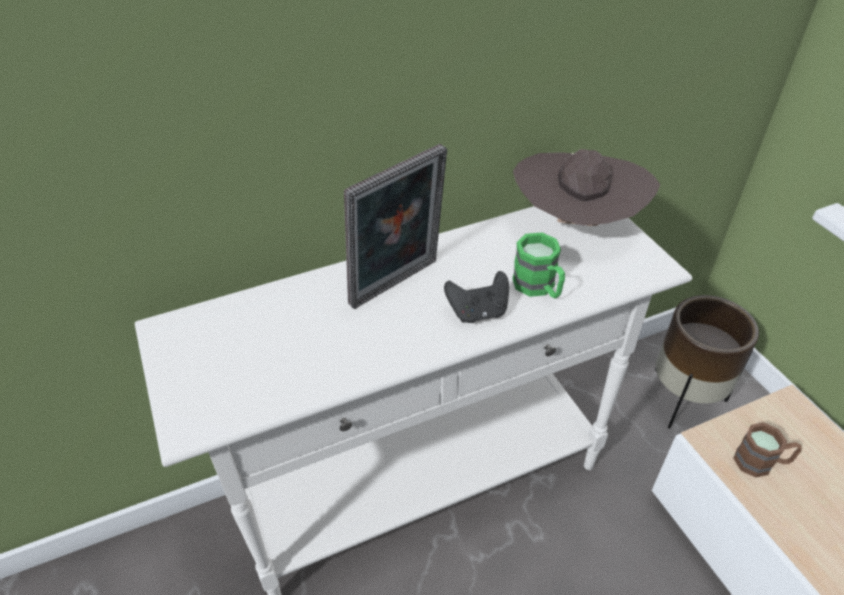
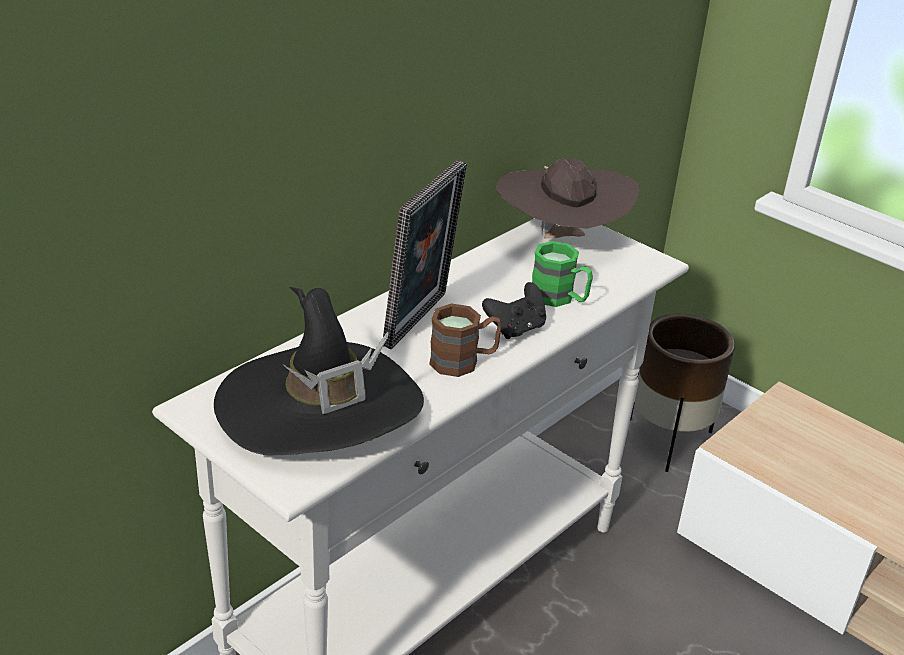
camera: 25 degrees left, 10 degrees down
(258, 355) = (320, 407): none -> black hat
(761, 462) = (782, 453): brown mug -> brown mug (464, 361)

